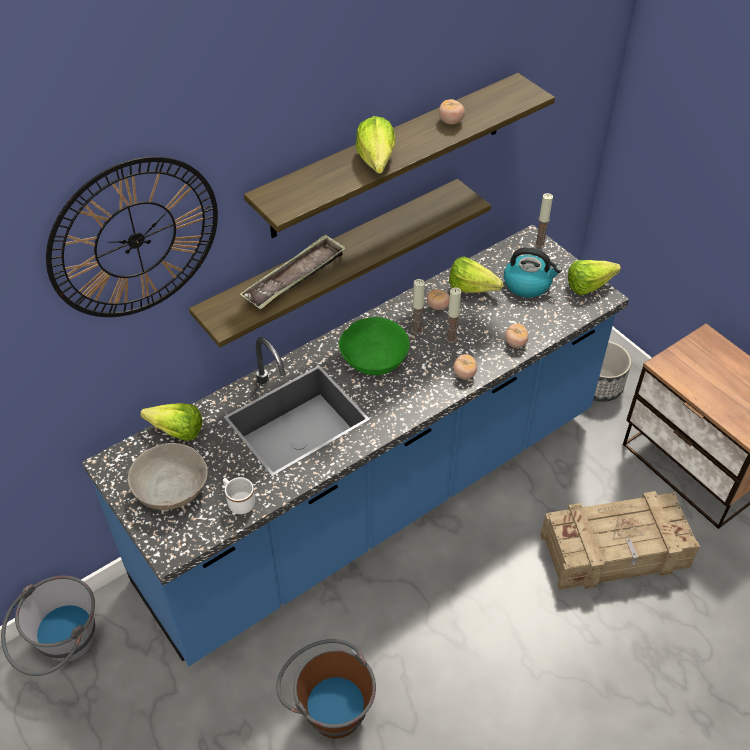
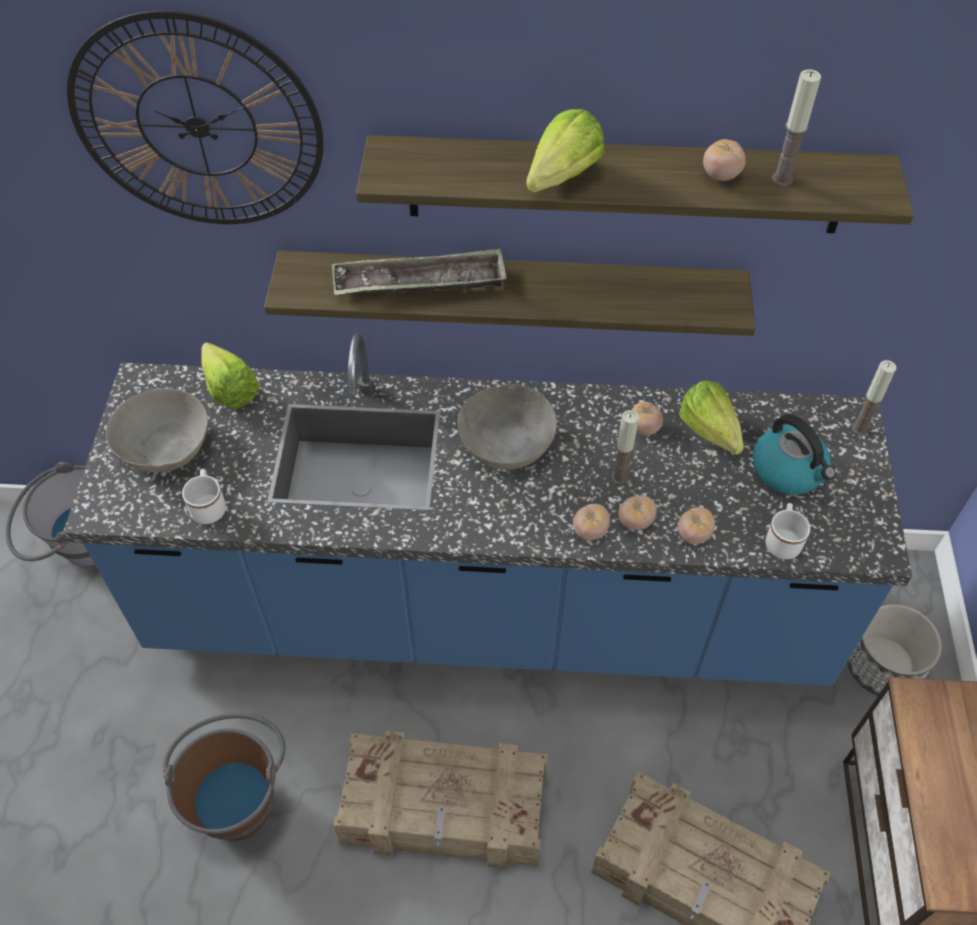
camera: 40 degrees right, 5 degrees up
(374, 359) = (506, 443): green bowl -> grey bowl
(417, 330) = (589, 441): candle -> candle (782, 179)
(456, 619) = (445, 811): none -> crate
(481, 355) = (635, 521): none -> tomato
(558, 319) = (783, 540): none -> white mug
(593, 286) = (877, 527): lettuce -> none

